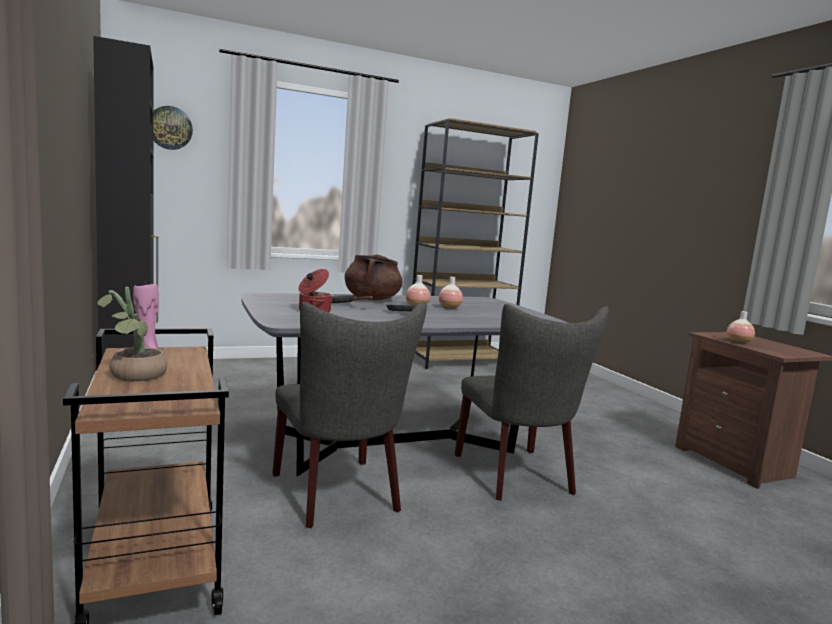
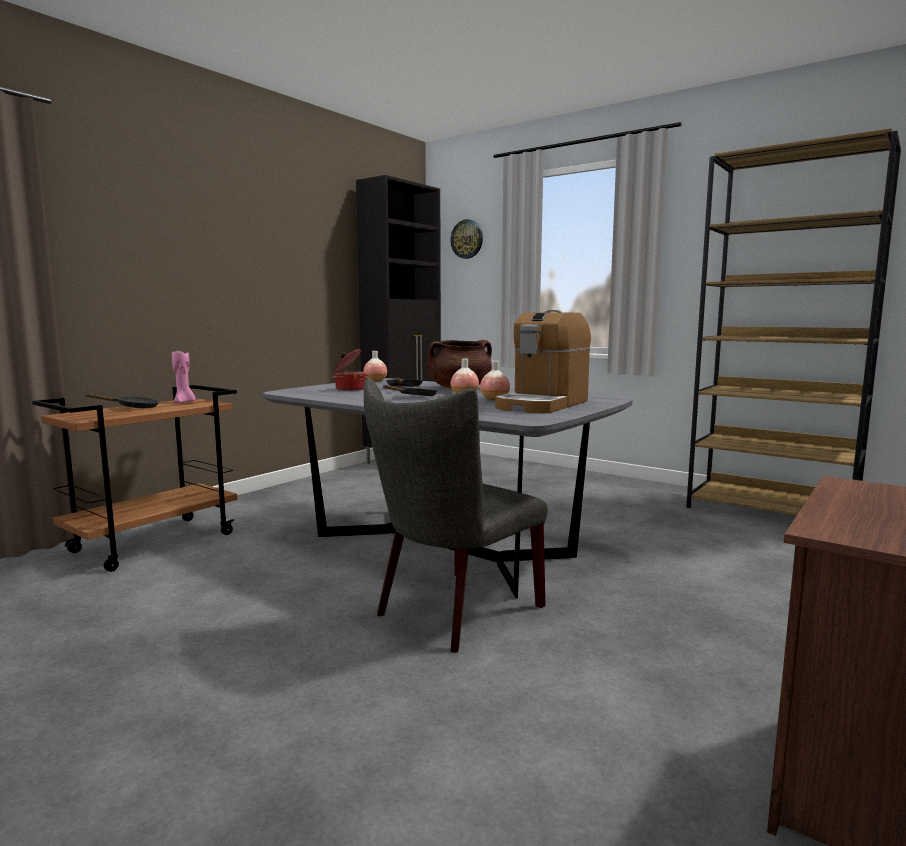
camera: 60 degrees right, 0 degrees up
(134, 377) = (133, 407): potted plant -> black frying pan
(339, 496) = (302, 556): grey chair -> none
(492, 309) = (542, 404): none -> coffee machine
(738, 342) = (847, 502): vase -> vase (375, 381)

